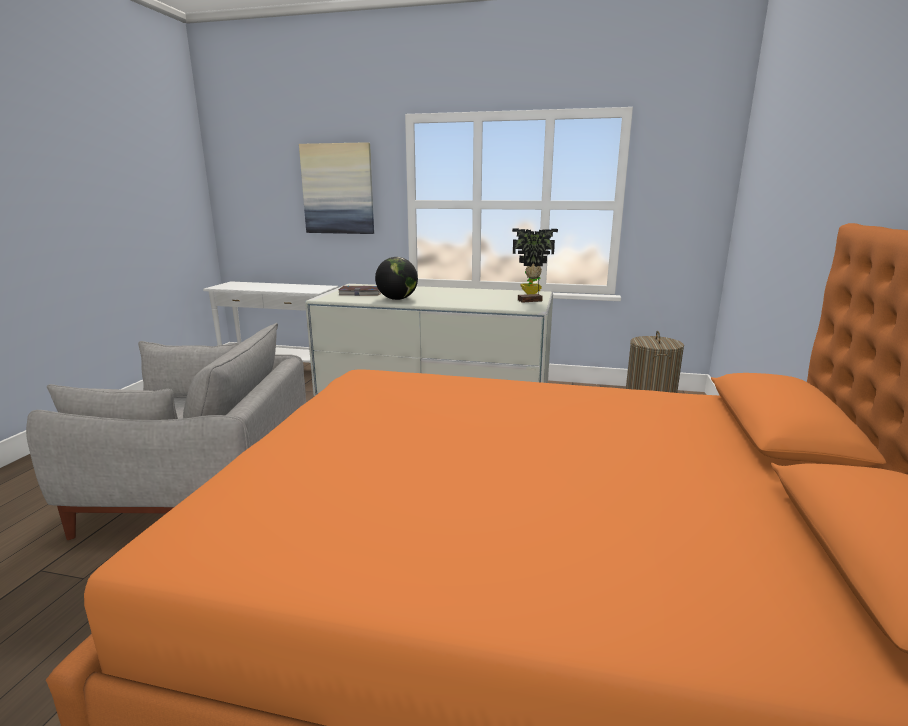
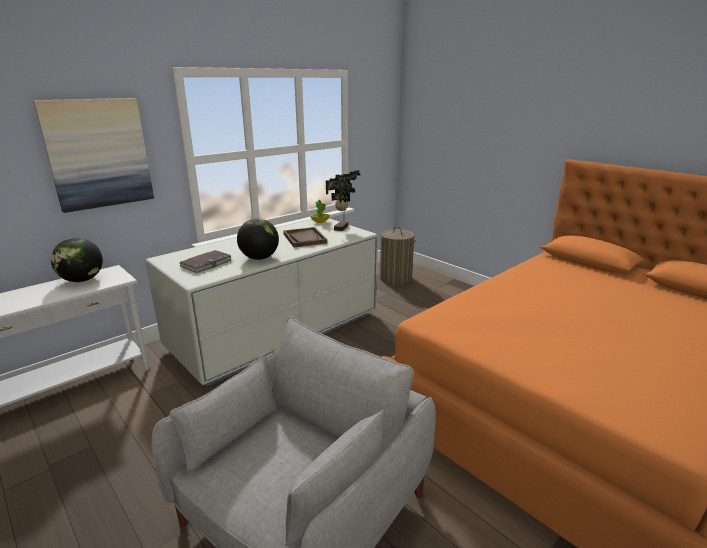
camera: 55 degrees left, 5 degrees up
(301, 287) = (82, 280): none -> globe
(472, 298) = (305, 238): none -> brown tray

